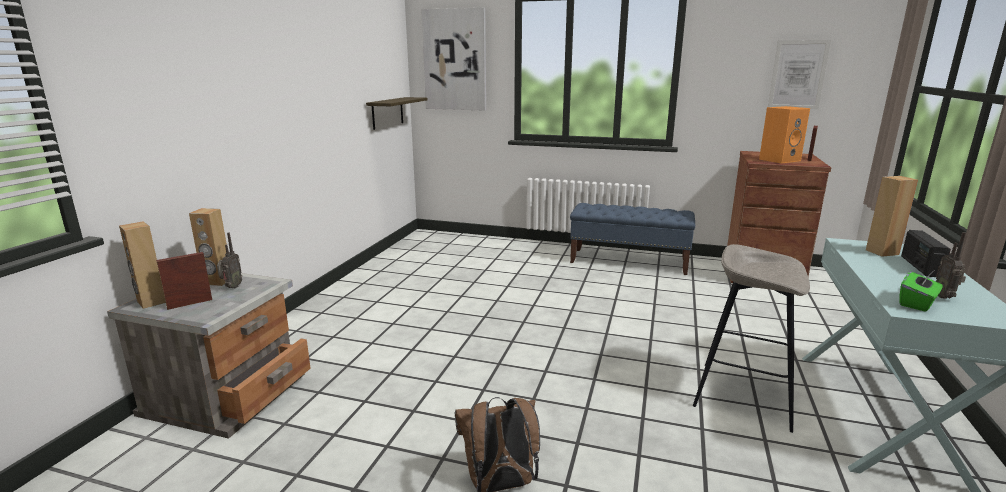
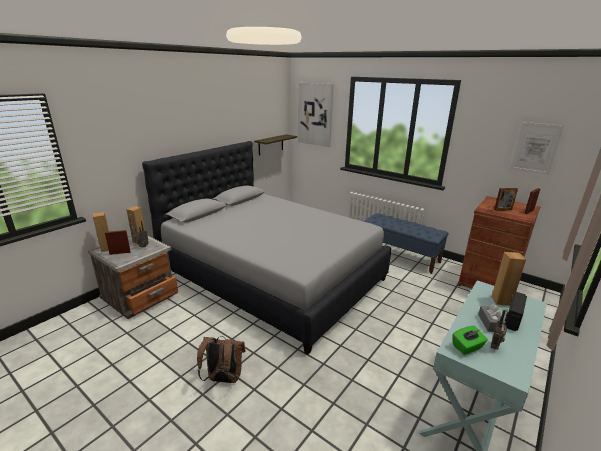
camera: 20 degrees right, 5 degrees up
(458, 316) = (271, 275): none -> grey bed
(744, 395) = (396, 366): grey stool -> none
(779, 160) = (503, 210): orange speaker -> picture frame
(903, 275) = (489, 323): none -> grey tissue box

